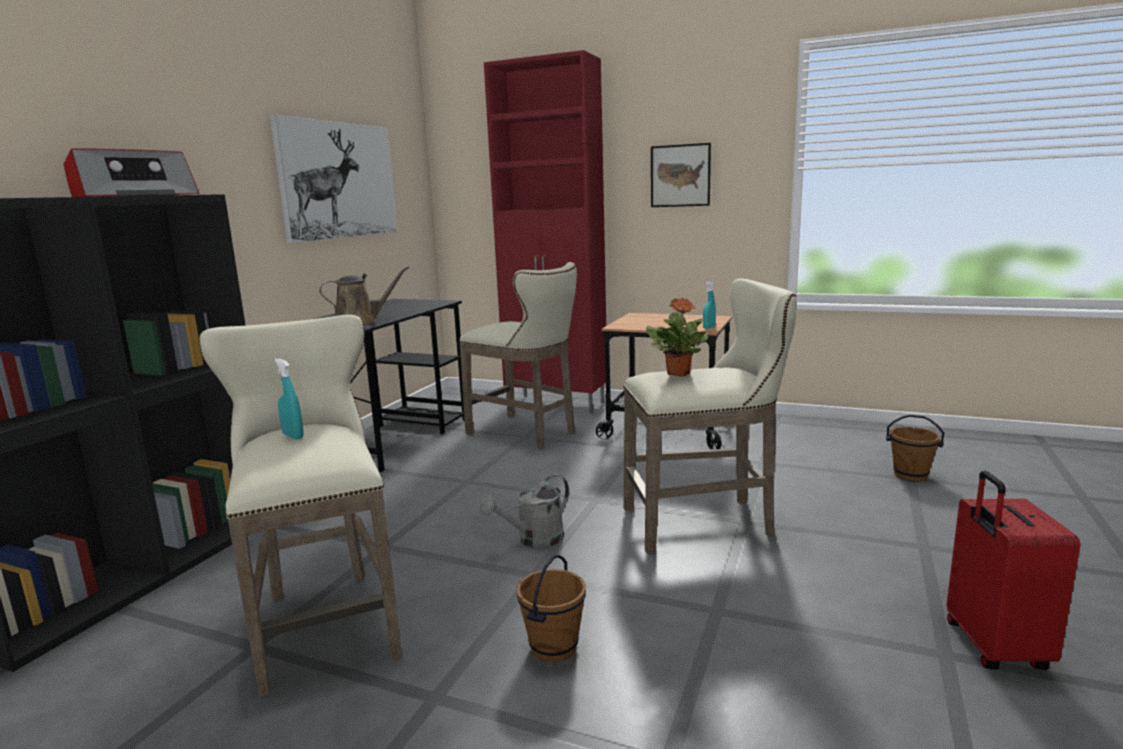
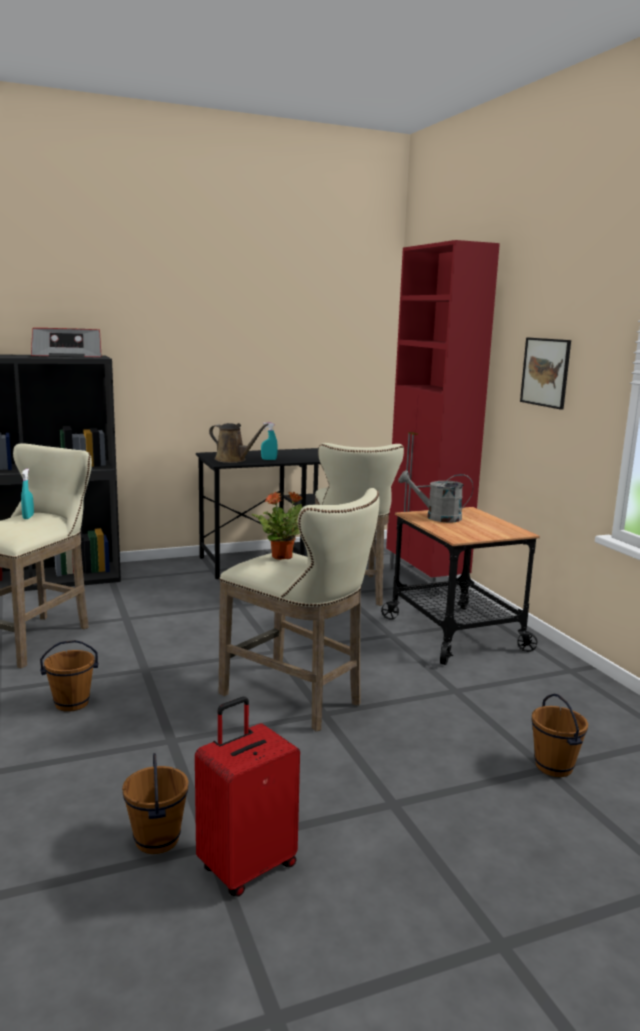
camera: 45 degrees right, 0 degrees up
(339, 180) = (275, 346): picture -> none
(533, 540) = (189, 653): grey watering can -> grey watering can (437, 517)
(709, 328) = (468, 538): turquoise spray bottle -> turquoise spray bottle (269, 459)
(918, 683) = (158, 840): none -> brown bucket

